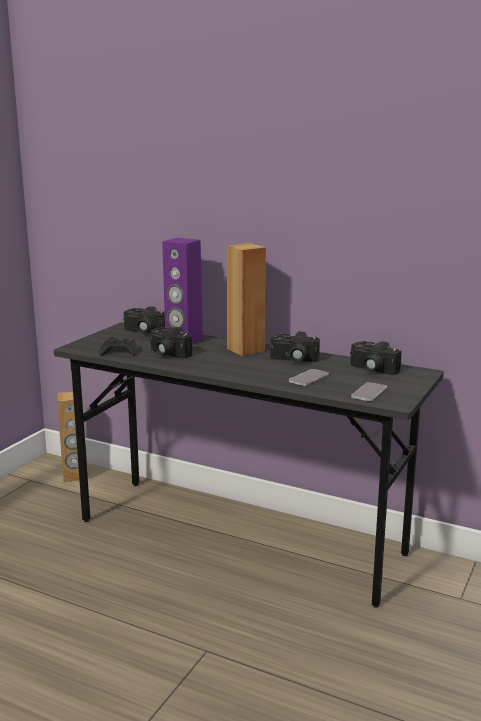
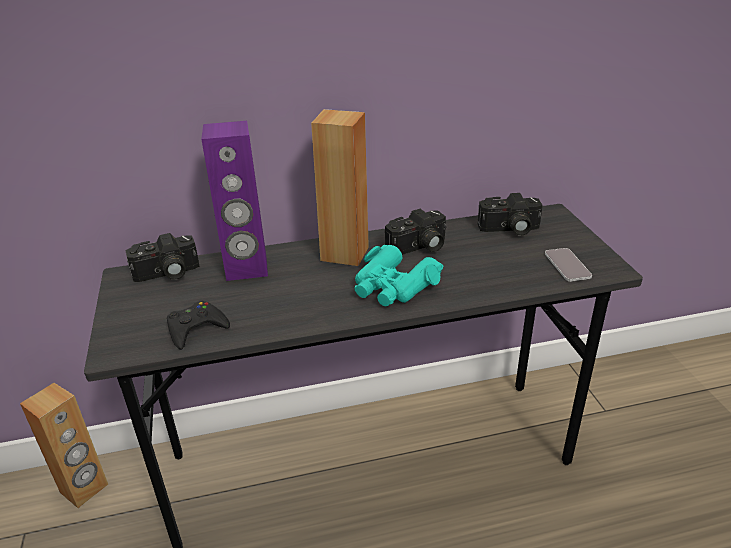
camera: 40 degrees left, 15 degrees up
(167, 353) = (266, 303): camera -> none
(243, 368) = (393, 287): none -> turquoise binoculars
(309, 378) = (482, 271): phone -> none

